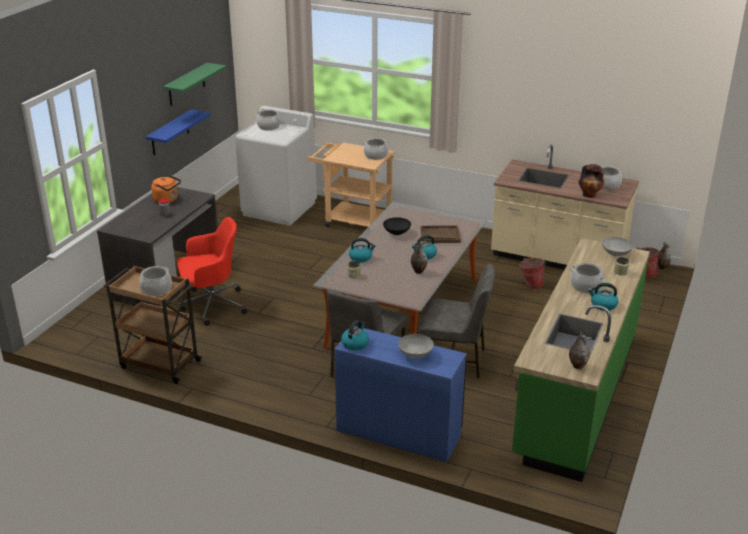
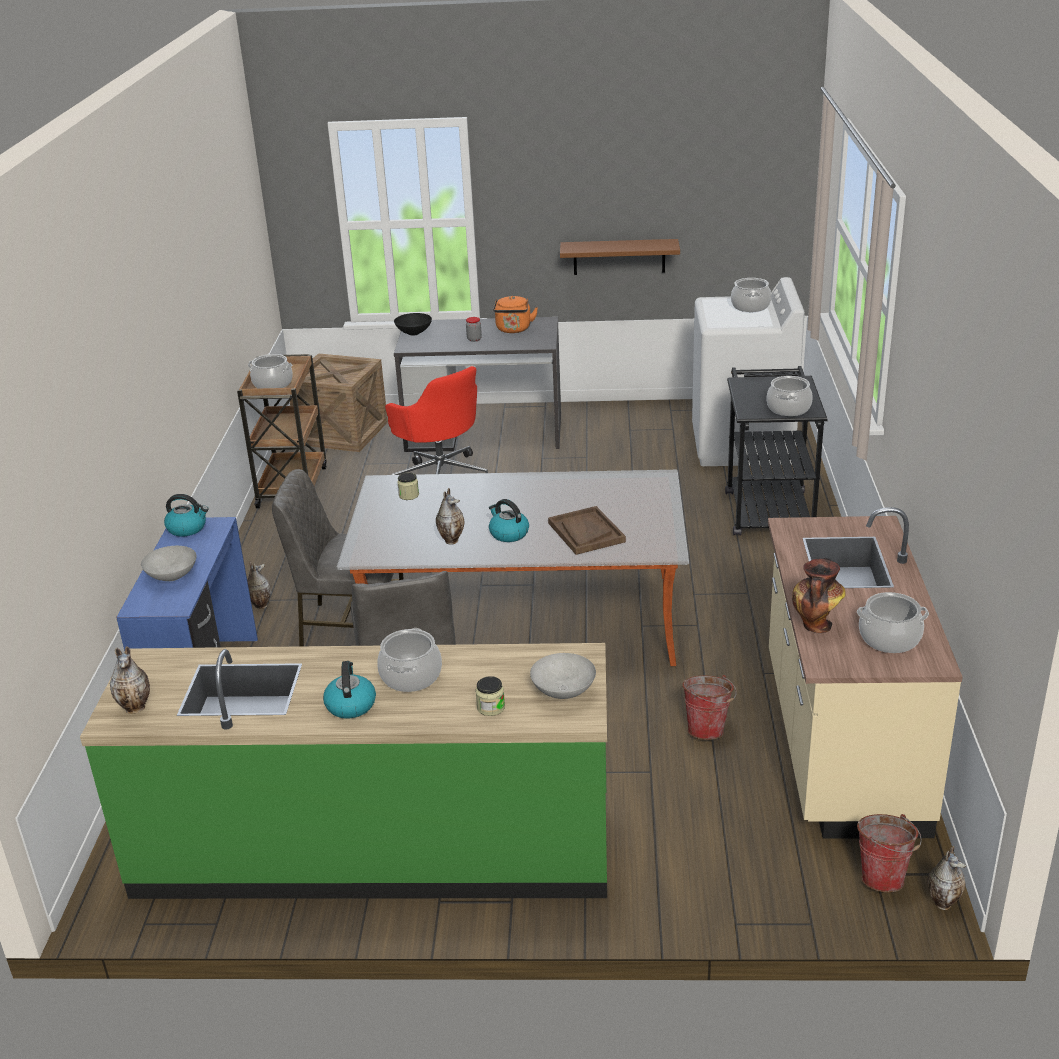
camera: 70 degrees right, 0 degrees up
(99, 331) = (342, 433): none -> crate
(170, 133) = (619, 257): blue shelf -> brown shelf
(186, 84) = (674, 199): green shelf -> none
(312, 399) = (260, 605): none -> vase
(352, 221) = (767, 507): beige cart -> black cart
(361, 257) = (464, 488): kettle -> none
(397, 233) = (565, 497): black bowl -> black bowl (414, 333)

